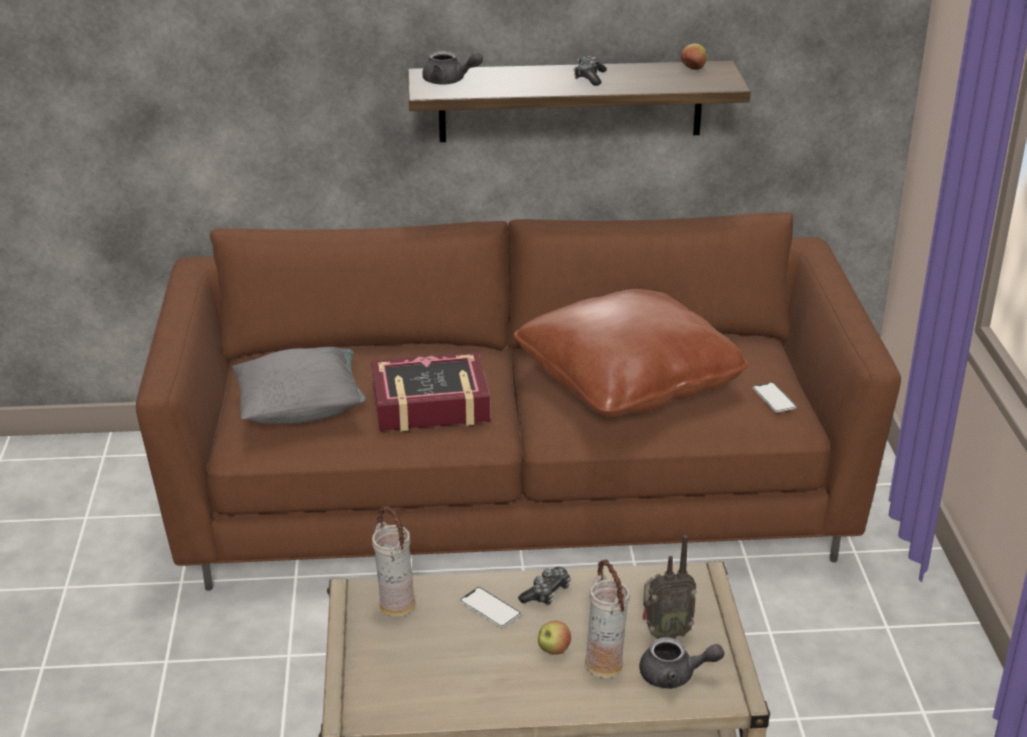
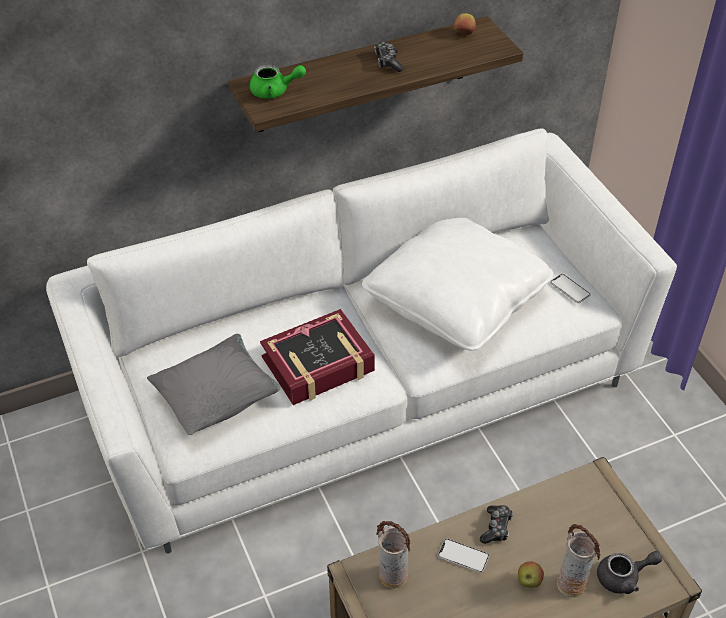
camera: 20 degrees left, 15 degrees up
(449, 81) = (275, 91): grey teapot -> green teapot
(514, 497) = (363, 391): brown sofa -> white sofa
(628, 381) = (457, 300): brown pillow -> white pillow
(664, 633) = (597, 539): radio -> none

